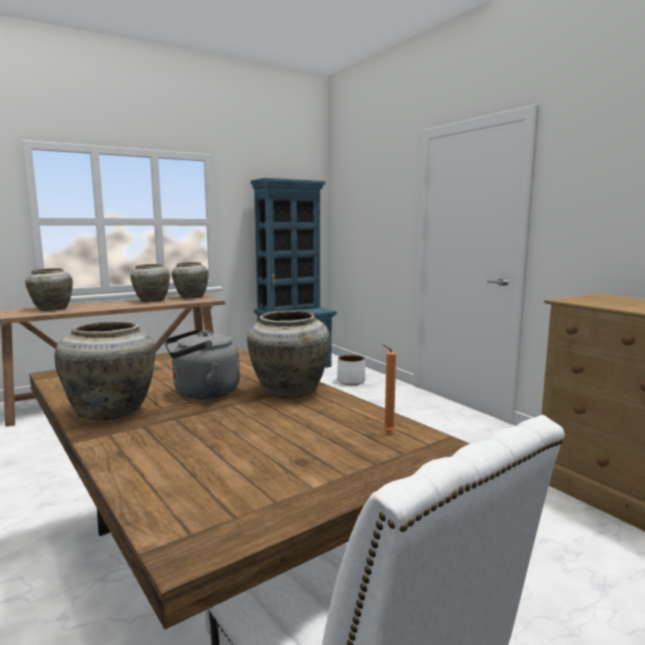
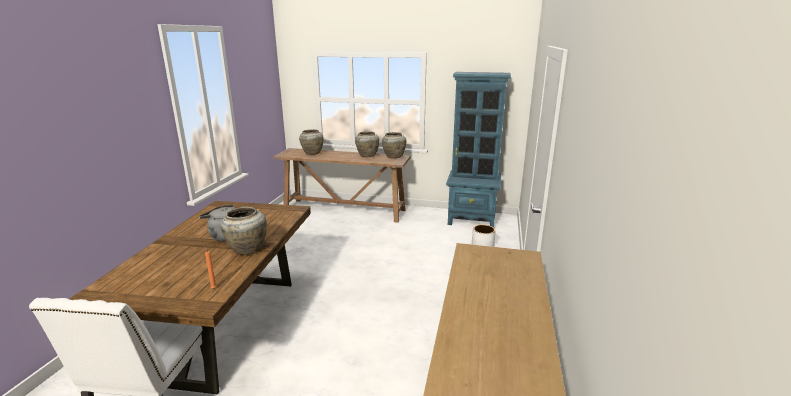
camera: 45 degrees right, 10 degrees up
(112, 412) = (186, 233): beige vase -> none

